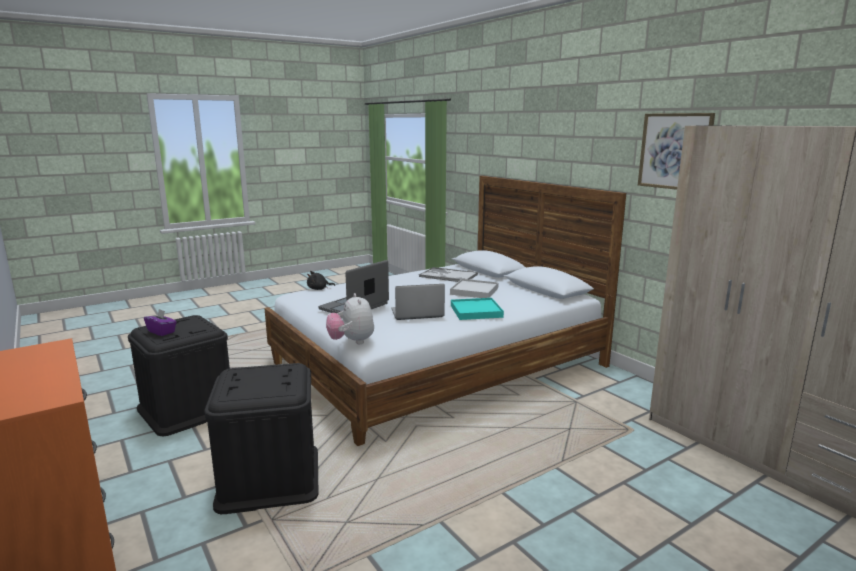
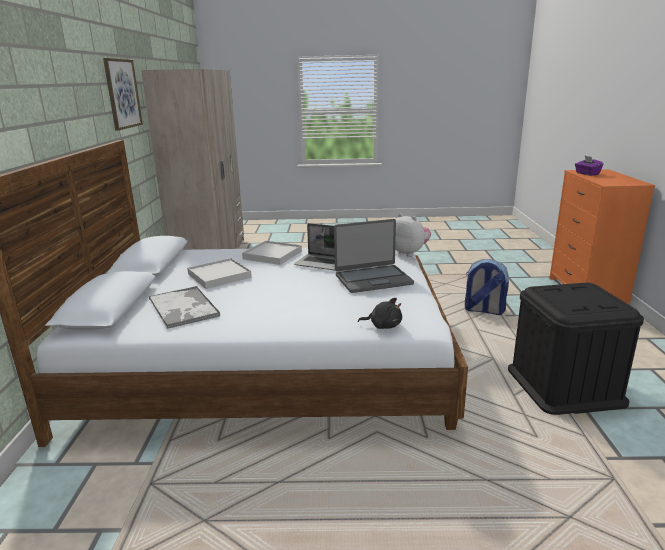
camera: 145 degrees left, 5 degrees up
(162, 332) = (594, 296): purple tissue box -> purple tissue box (587, 174)
(269, 478) = (483, 310): black storage box -> backpack
(351, 342) = (409, 253): plush toy -> plush toy turned 60 degrees counterclockwise
(476, 311) = (272, 255): turquoise tray -> white tray

